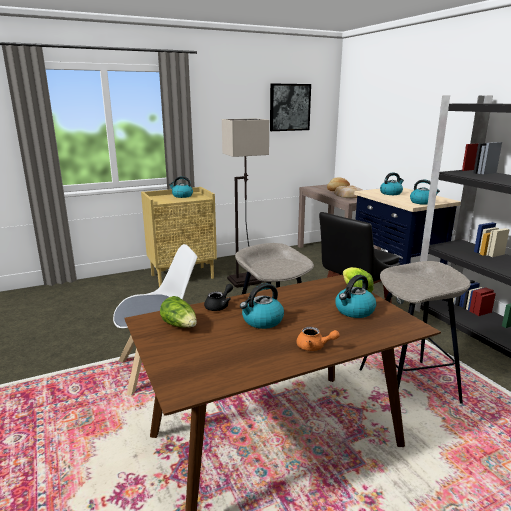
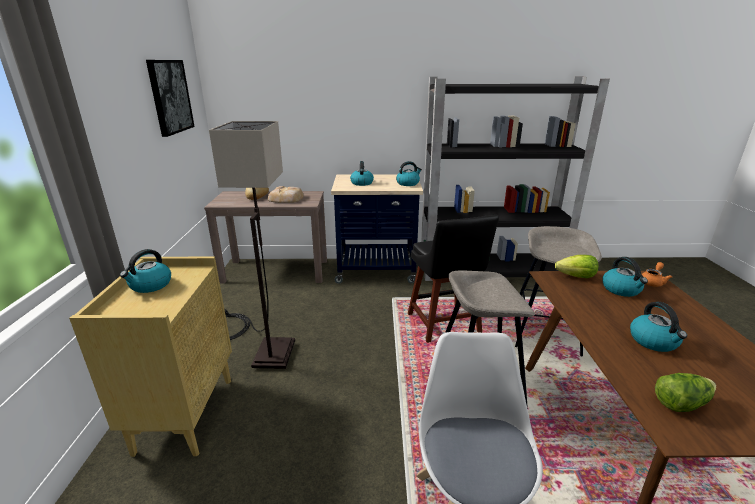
camera: 65 degrees left, 5 degrees up
(219, 306) = (616, 360): black teapot -> none
(314, 347) = (705, 328): orange teapot -> orange teapot (652, 282)

